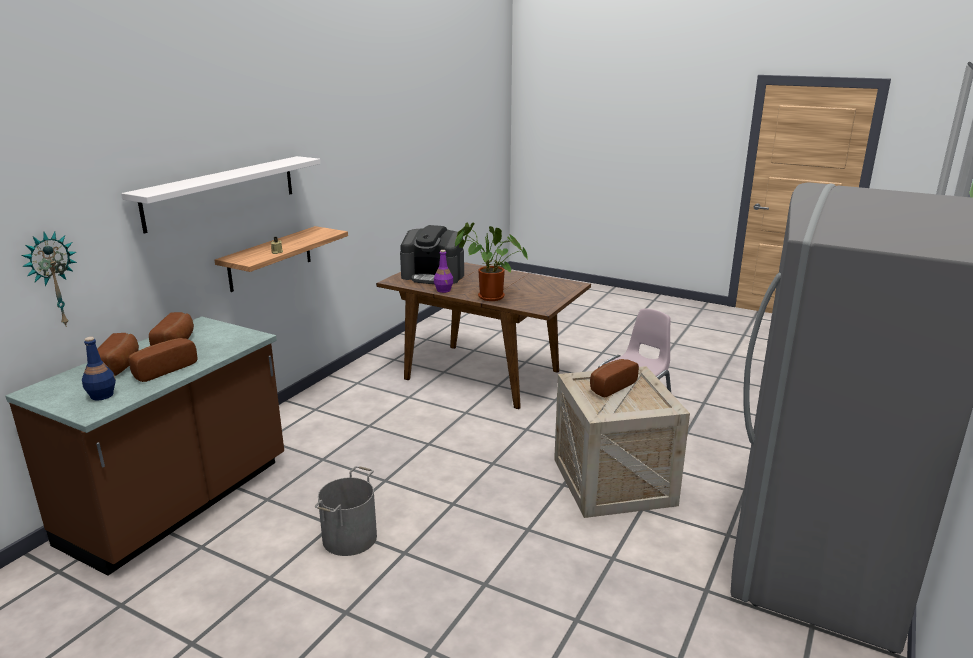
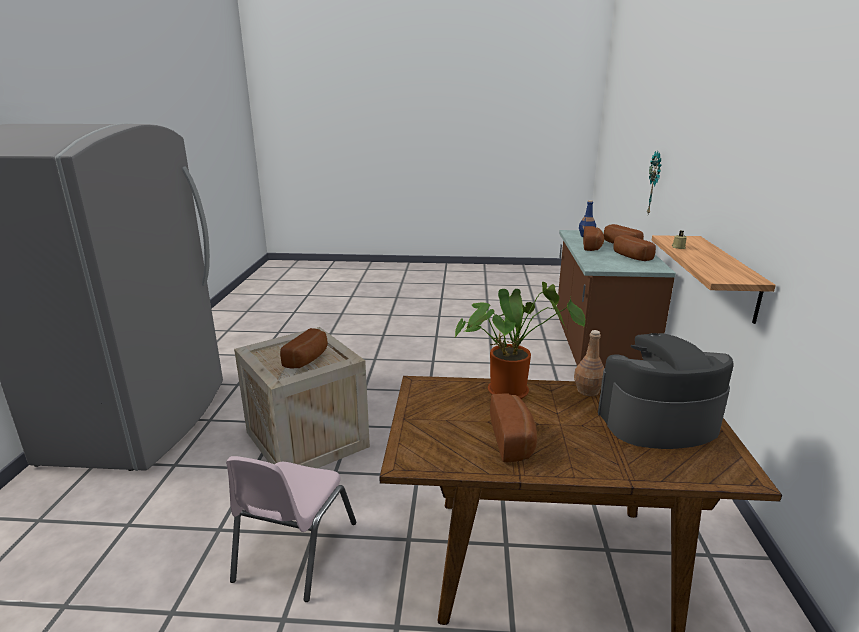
camera: 155 degrees right, 0 degrees up
(222, 192) = (722, 175): white shelf -> none
(349, 537) = (473, 359): grey bucket -> none
(444, 290) = (588, 391): purple bottle -> brown bottle
(515, 282) = (514, 440): none -> bread

